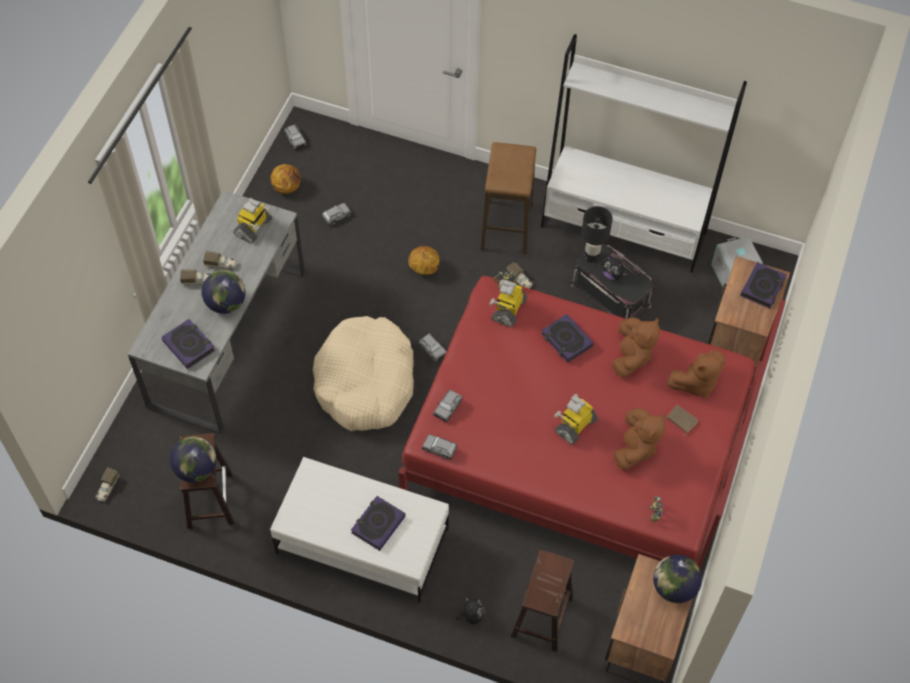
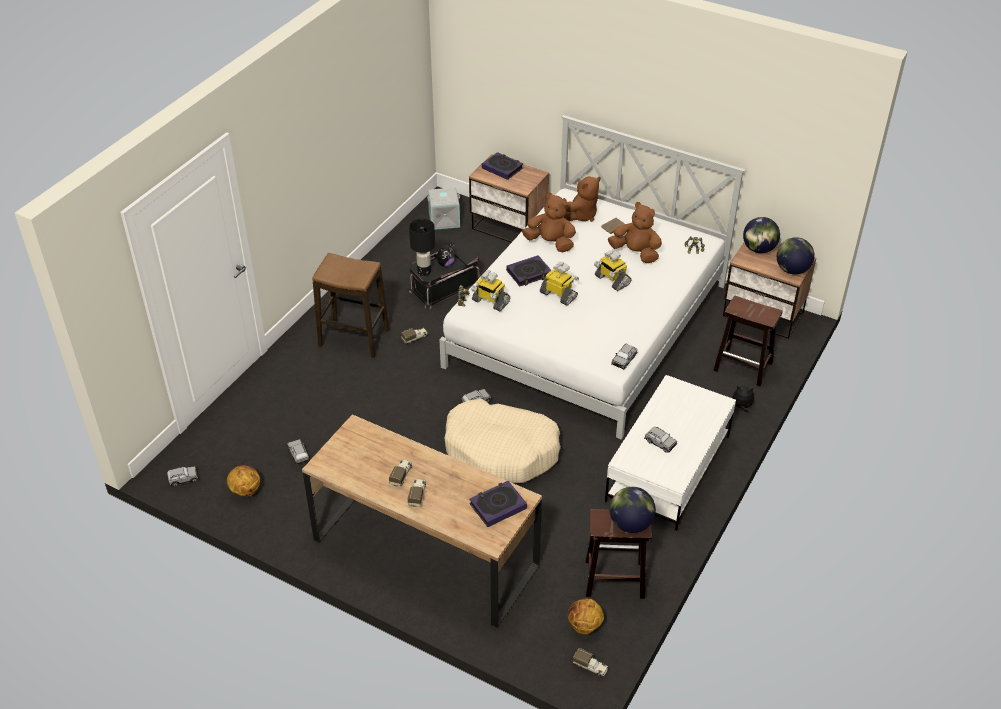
camera: 80 degrees left, 15 degrees down
(226, 303) = (451, 474): globe -> globe (792, 270)
(228, 338) = (425, 552): grey desk -> brown desk
(254, 228) = (361, 447): toy robot -> toy robot (559, 295)
(378, 524) = (683, 420): book -> none
(423, 269) = (383, 398): basketball -> basketball (584, 626)
(447, 408) = (583, 350): grey toy car -> grey toy car (660, 443)
(578, 442) = (587, 325): red bed -> white bed
(623, 231) = (382, 270): white bookcase -> none
(696, 383) = (581, 215): brown plush toy -> brown plush toy turned 60 degrees clockwise

